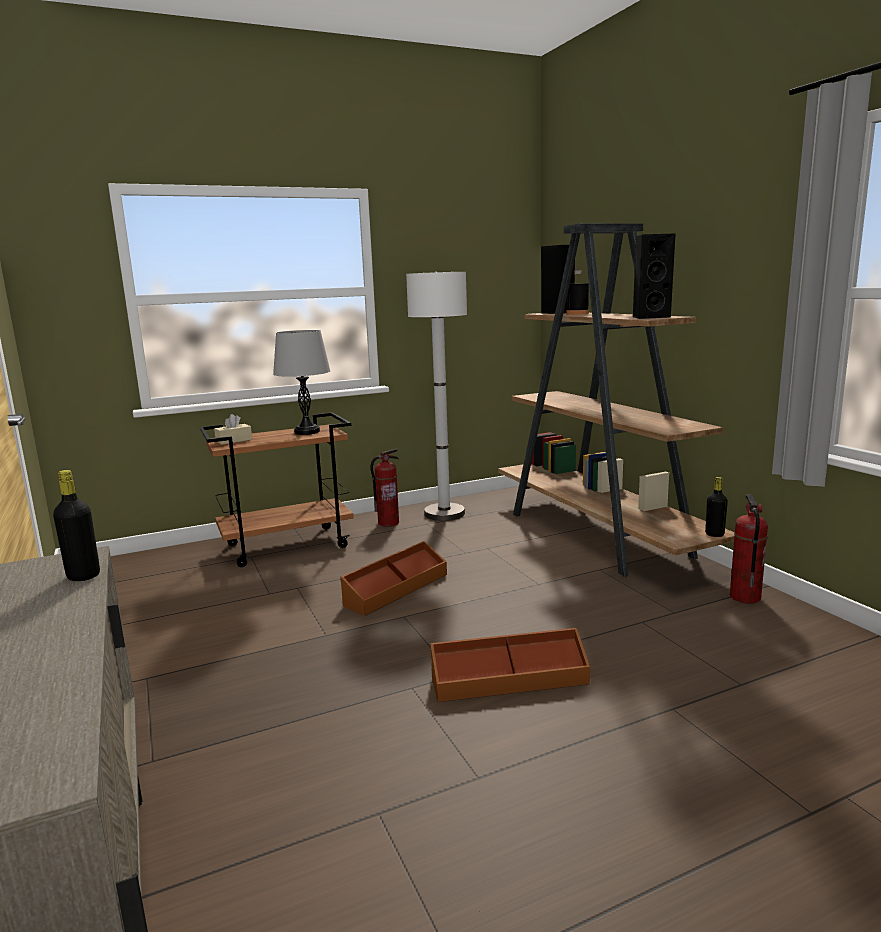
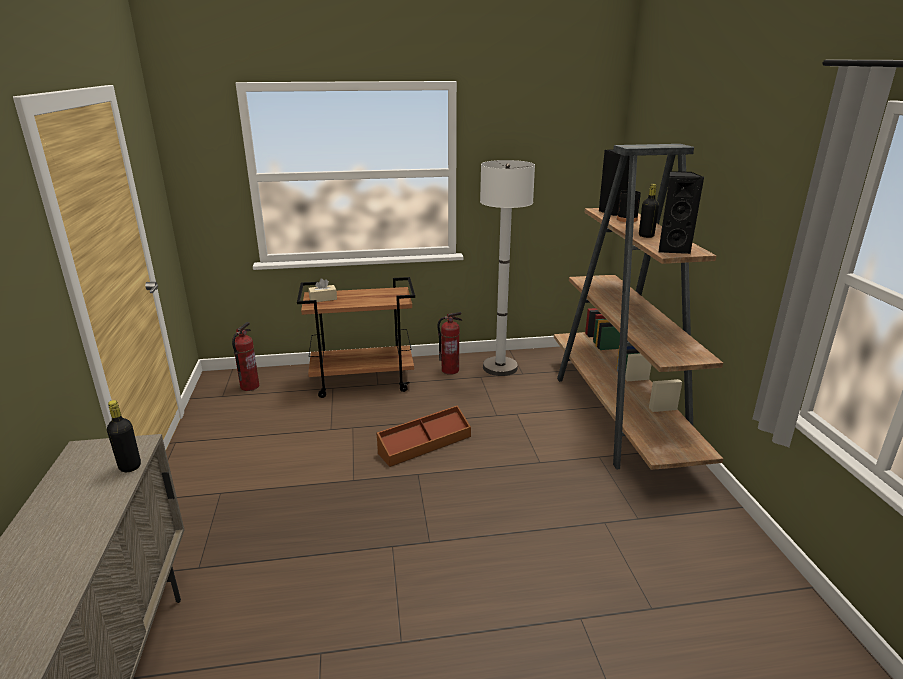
camera: 15 degrees right, 10 degrees up
(307, 432) = (383, 295): grey table lamp -> none
(509, 680) = (467, 557): brown storage box -> none
(714, 534) = (698, 454): black bottle -> black bottle (646, 236)
(744, 597) = (711, 515): fire extinguisher -> fire extinguisher (249, 386)

